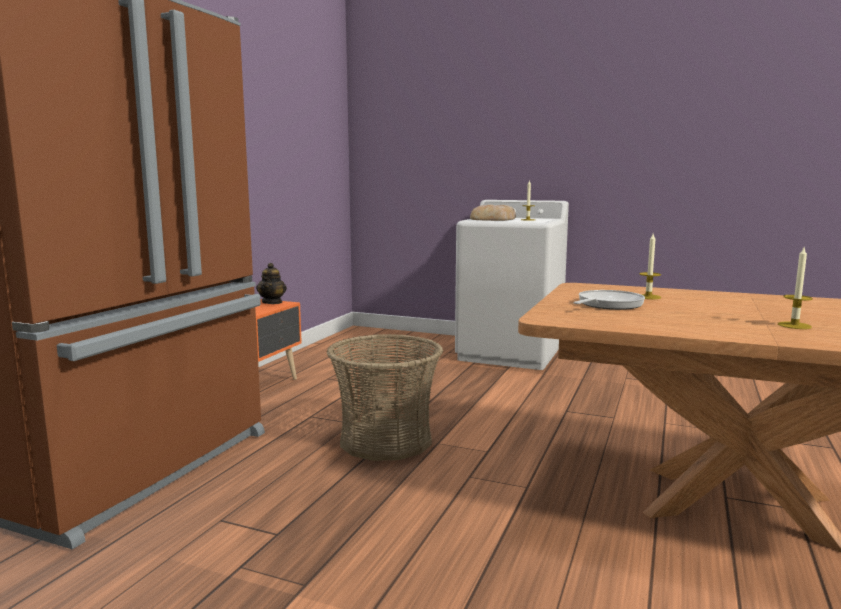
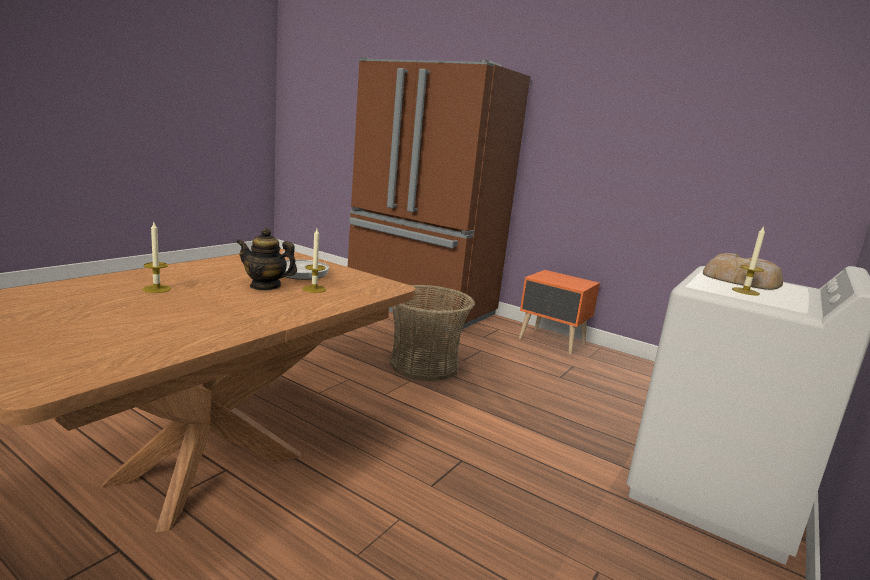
camera: 100 degrees right, 5 degrees up
(272, 302) = (580, 285): teapot -> teapot (265, 286)

